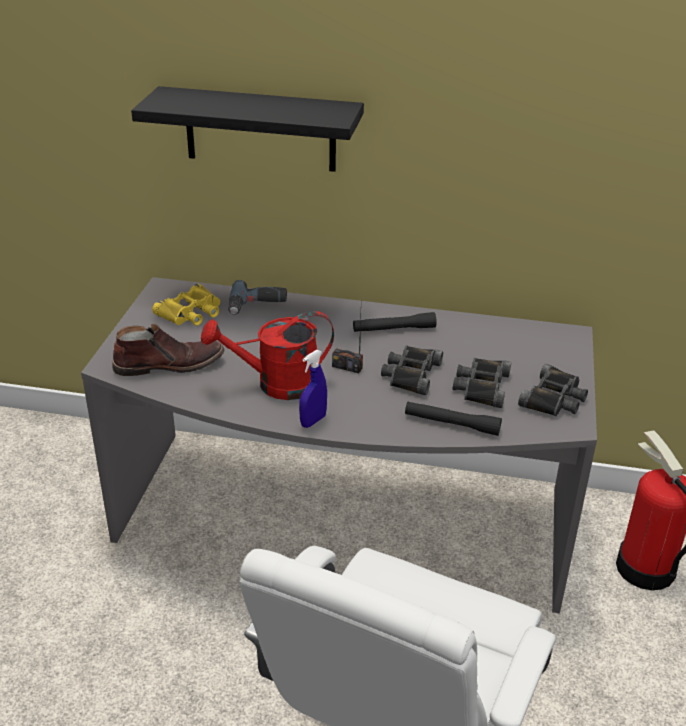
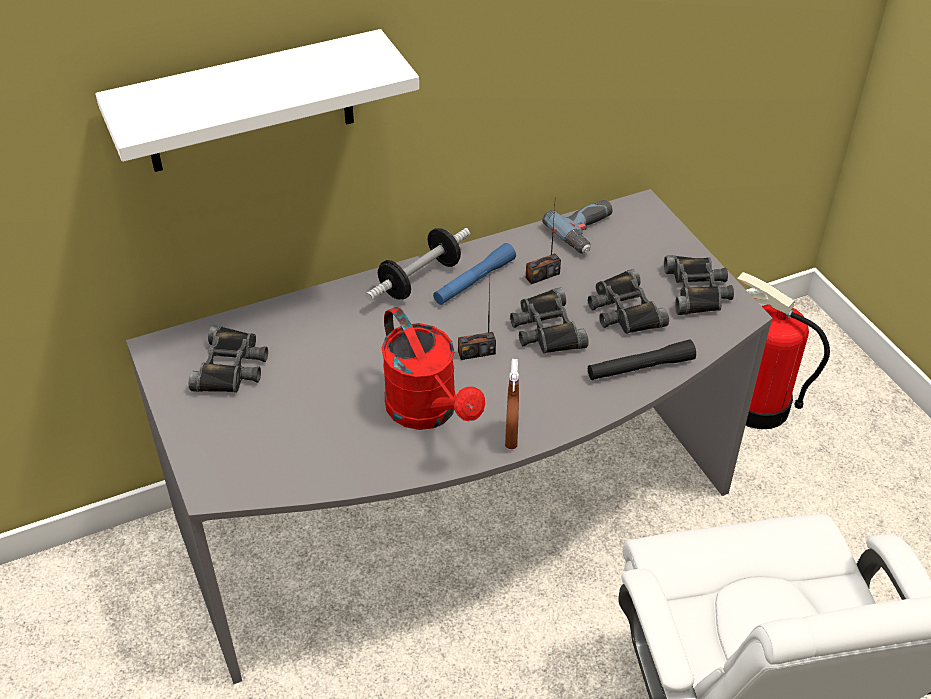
camera: 35 degrees left, 10 degrees up
(169, 364) = (283, 449): brown boot -> none
(191, 312) = (231, 367): yellow binoculars -> black binoculars
(257, 305) = (297, 320): power drill -> power drill (587, 232)
(260, 129) = (249, 103): black shelf -> white shelf
(276, 385) = (429, 412): red watering can -> red watering can turned 75 degrees counterclockwise
(313, 421) = (511, 436): blue spray bottle -> brown spray bottle
(359, 314) = (420, 279): none -> dumbbell
(394, 329) = (474, 281): black flashlight -> blue flashlight
(445, 344) = (542, 275): none -> radio

